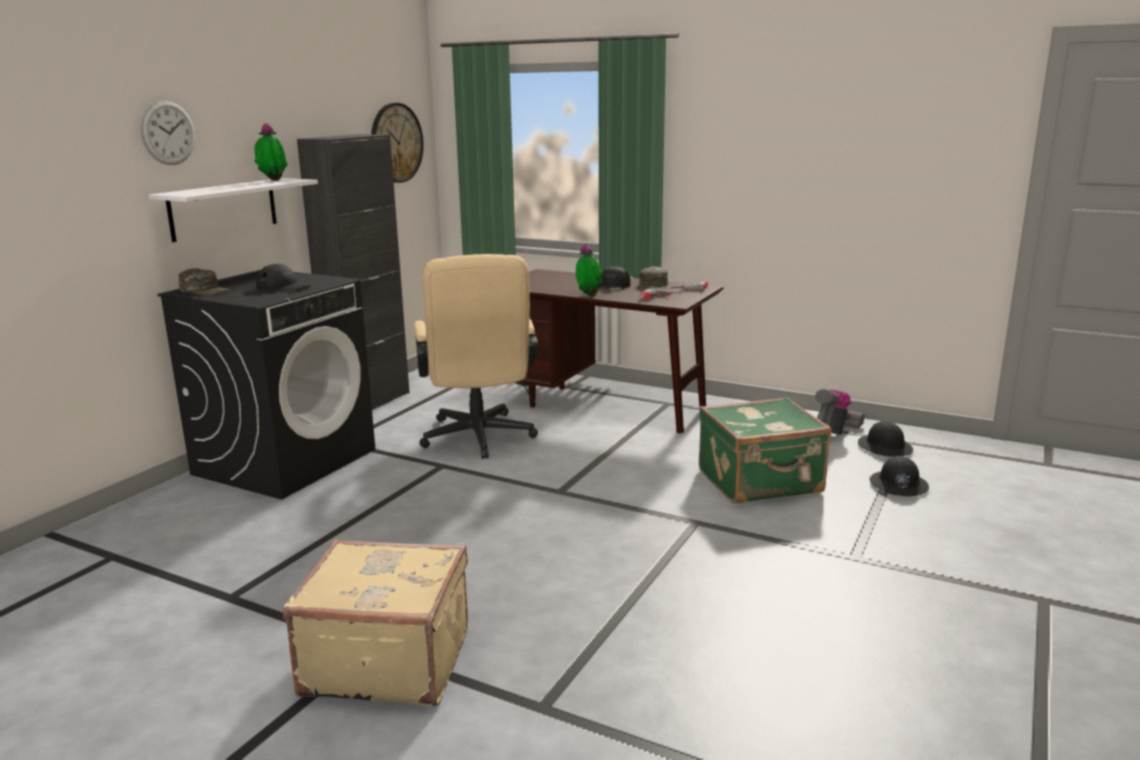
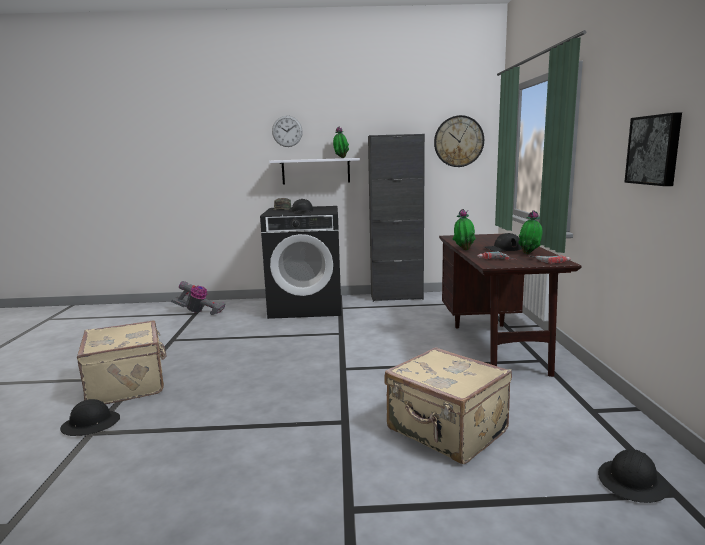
camera: 60 degrees right, 5 degrees down
(478, 440) = (386, 330): beige office chair -> none
(652, 286) = (529, 254): green cap -> potted plant
(761, 482) = (446, 431): green suitcase -> beige suitcase
(789, 167) = (654, 150): none -> picture
(832, 434) = (610, 444): vacuum cleaner -> vacuum cleaner (199, 312)
(898, 485) = (543, 509): black hard hat -> black hard hat (91, 424)

